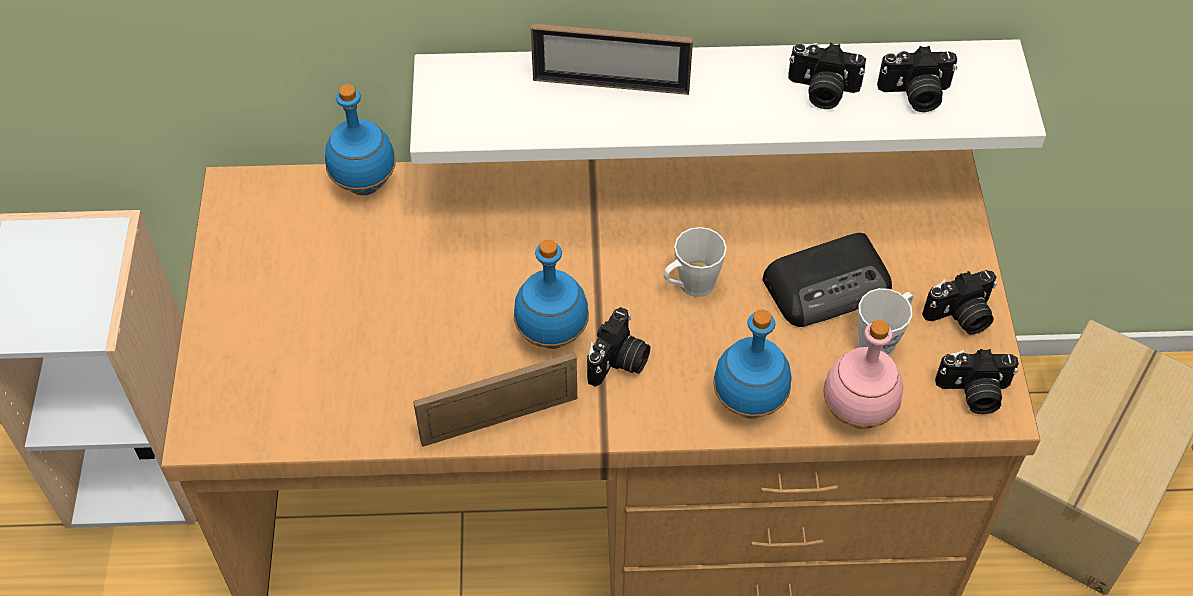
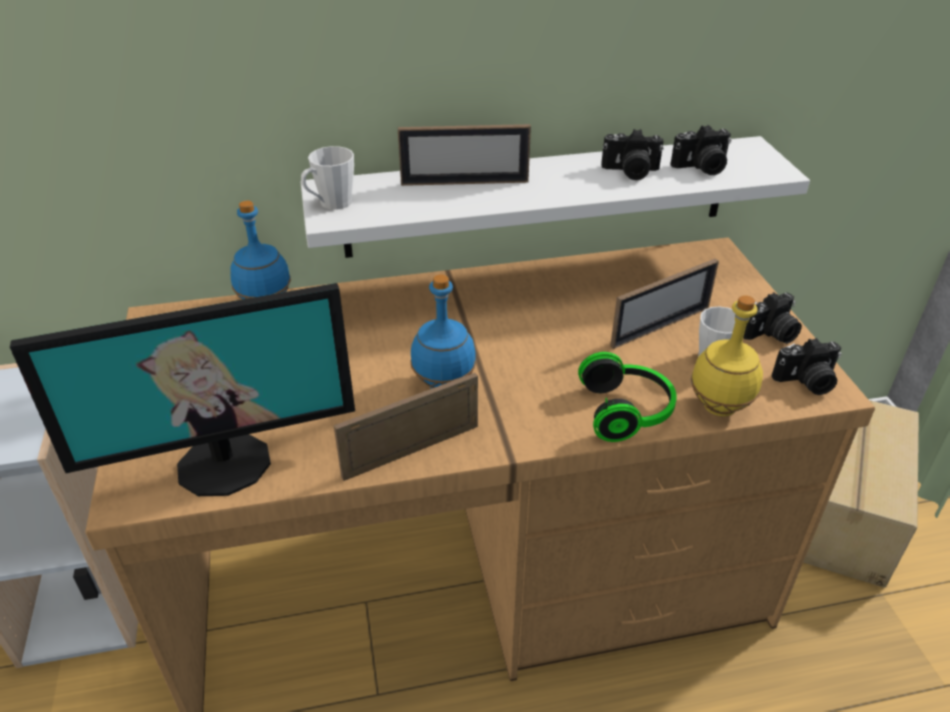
camera: 10 degrees left, 15 degrees down
(301, 405) = (224, 463): none -> monitor
(619, 362) = (506, 396): camera -> none
(690, 285) = (550, 339): white mug -> white mug (330, 204)
(749, 403) = (627, 411): blue bottle -> headphones
(829, 285) = (660, 326): radio -> picture frame
(858, 412) = (719, 406): pink bottle -> yellow bottle

